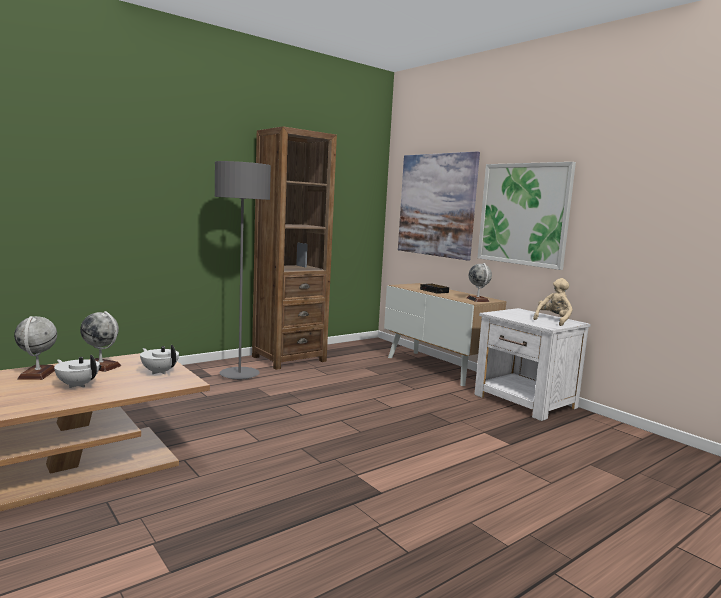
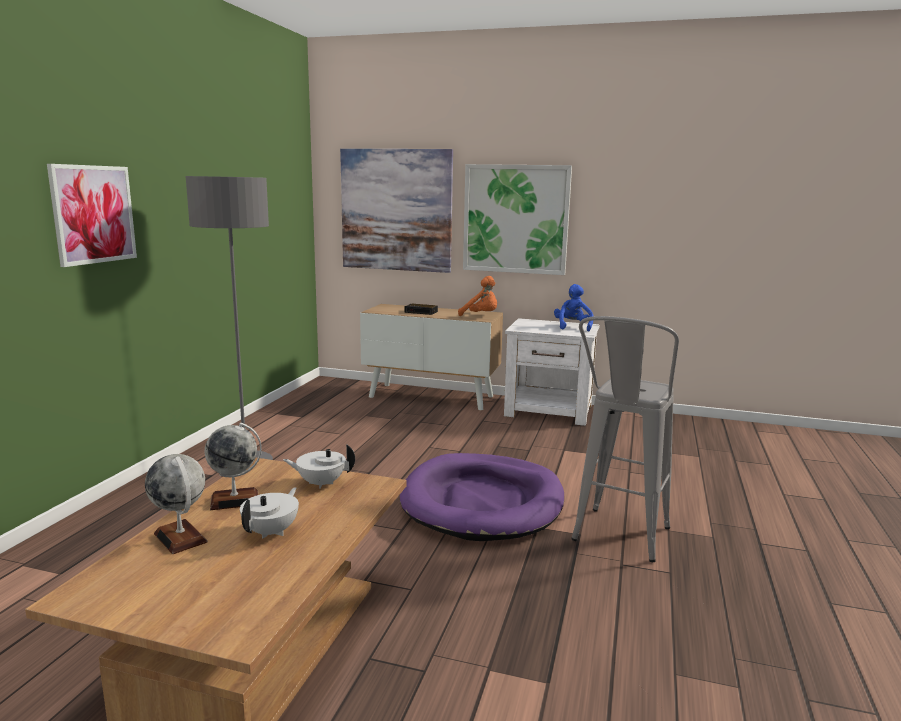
camera: 35 degrees left, 5 degrees up
(78, 385) = (272, 532): white teapot -> white teapot turned 120 degrees clockwise
(161, 185) = (93, 214): none -> picture
(289, 359) = (268, 427): brown bookcase -> none
(346, 444) = (482, 502): none -> purple dog bed
(403, 510) = (617, 542): none -> grey stool
(477, 300) = (481, 316): globe -> orange plush toy
(553, 321) = (572, 327): beige plush toy -> blue plush toy

